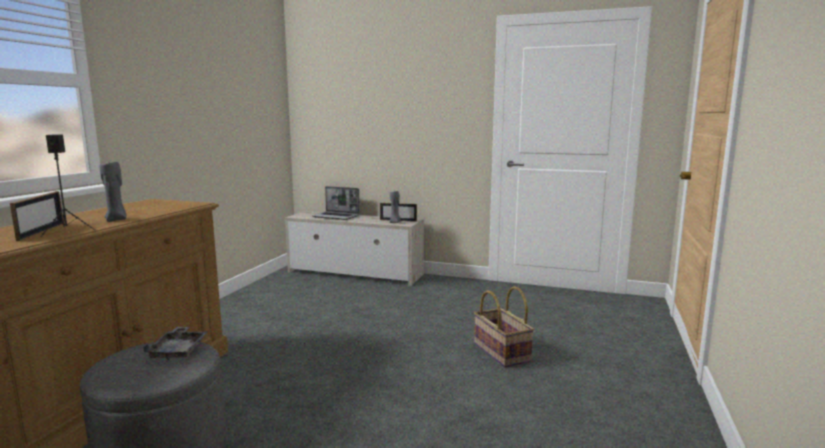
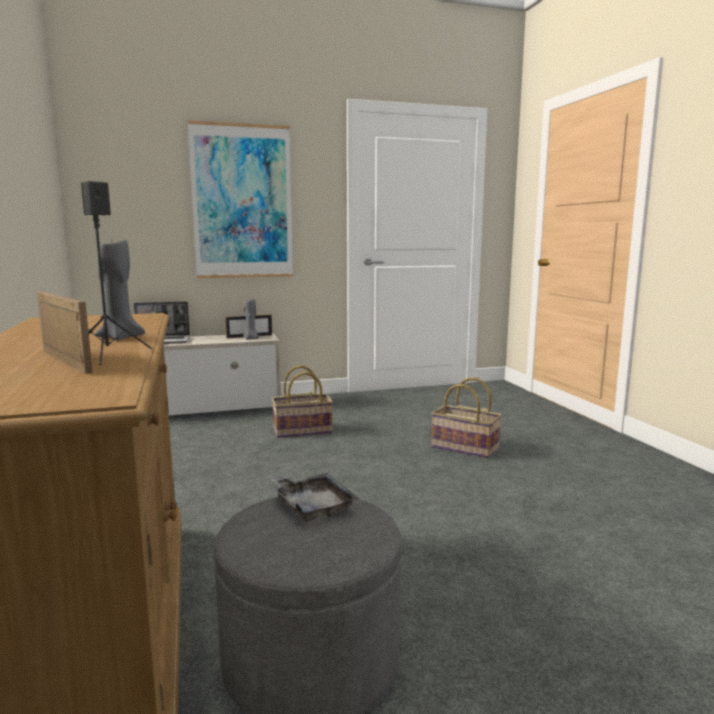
camera: 35 degrees left, 0 degrees up
(399, 305) = (302, 431): none -> basket
(405, 111) = (242, 202): none -> picture

